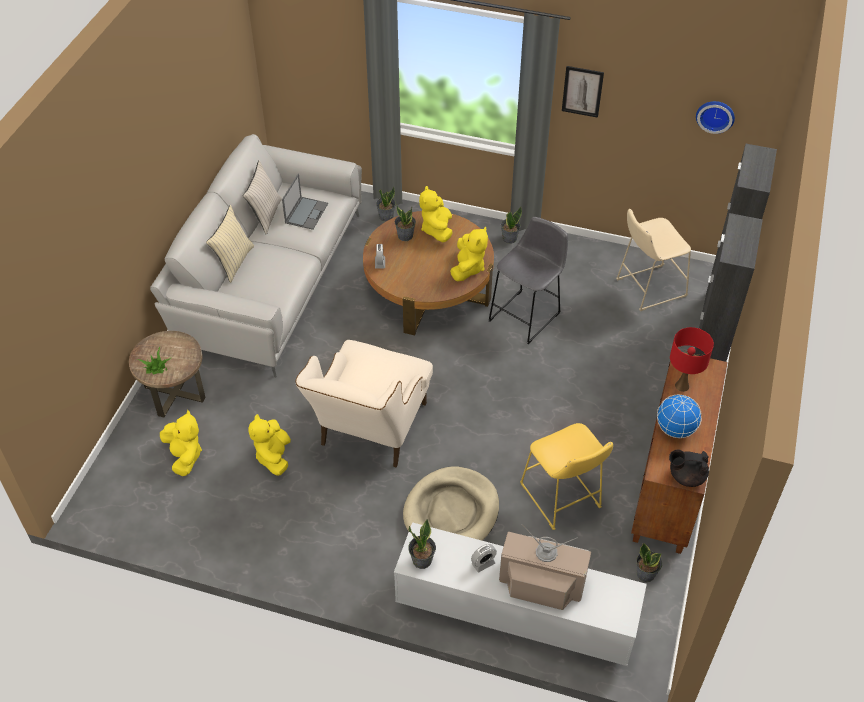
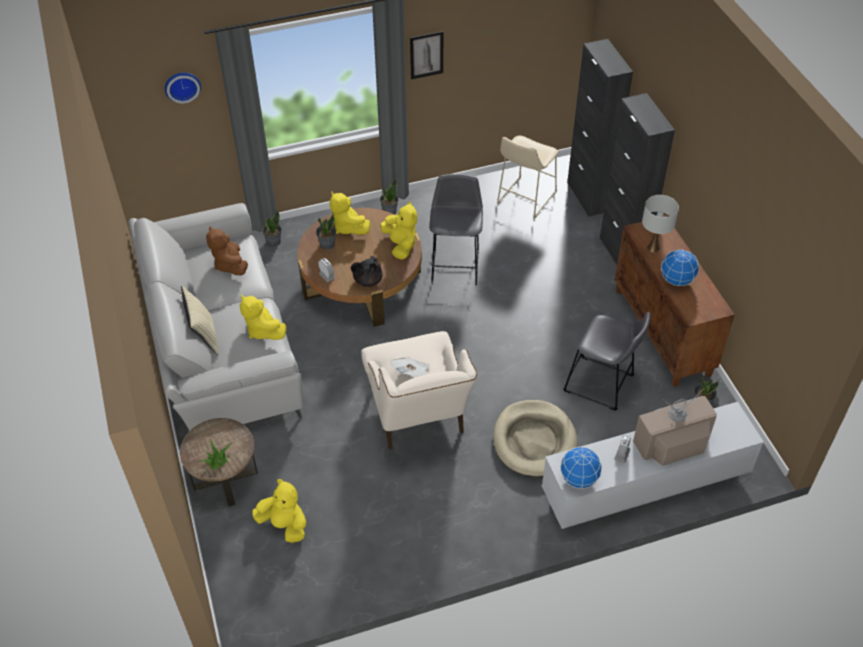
camera: 35 degrees left, 0 degrees up
(265, 215) = (194, 285): beige pillow -> none
(274, 457) = (360, 481): yellow plush toy -> yellow plush toy (263, 330)
(306, 213) = (230, 265): laptop -> brown plush toy
(364, 382) = (412, 373): none -> newspaper
(422, 560) = (578, 479): potted plant -> globe
(562, 499) = (602, 385): yellow stool -> grey stool
(682, 386) = (653, 248): red table lamp -> white table lamp
(686, 476) = (713, 309): black teapot -> black teapot (367, 281)
(715, 115) = (538, 32): wall clock -> wall clock (182, 85)

